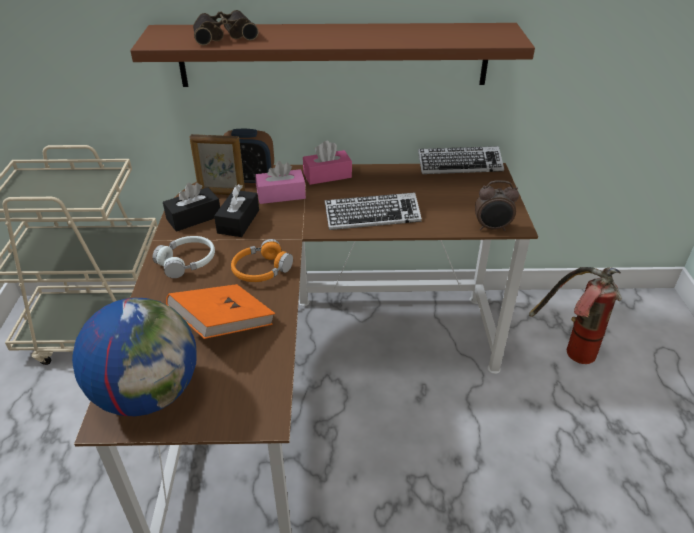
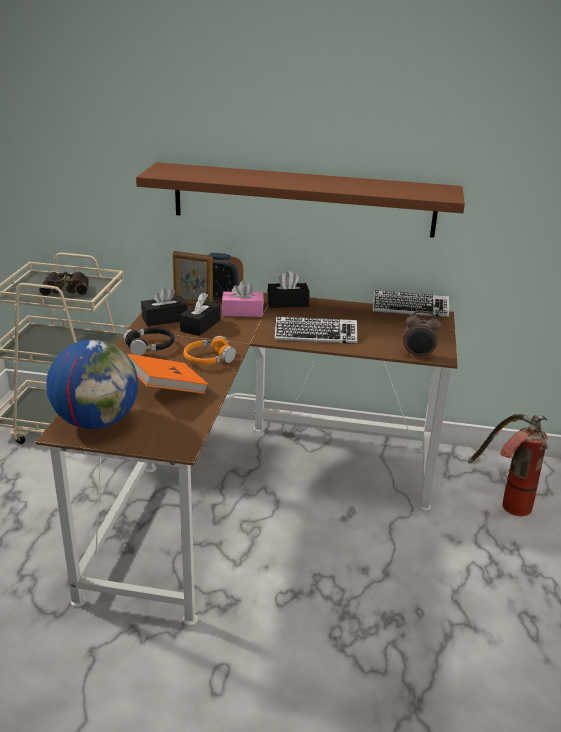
camera: 10 degrees right, 10 degrees down
(187, 262) = (150, 347): white headphones -> black headphones
(224, 35) = (212, 174): binoculars -> binoculars (66, 289)
(327, 175) = (287, 303): pink tissue box -> black tissue box

